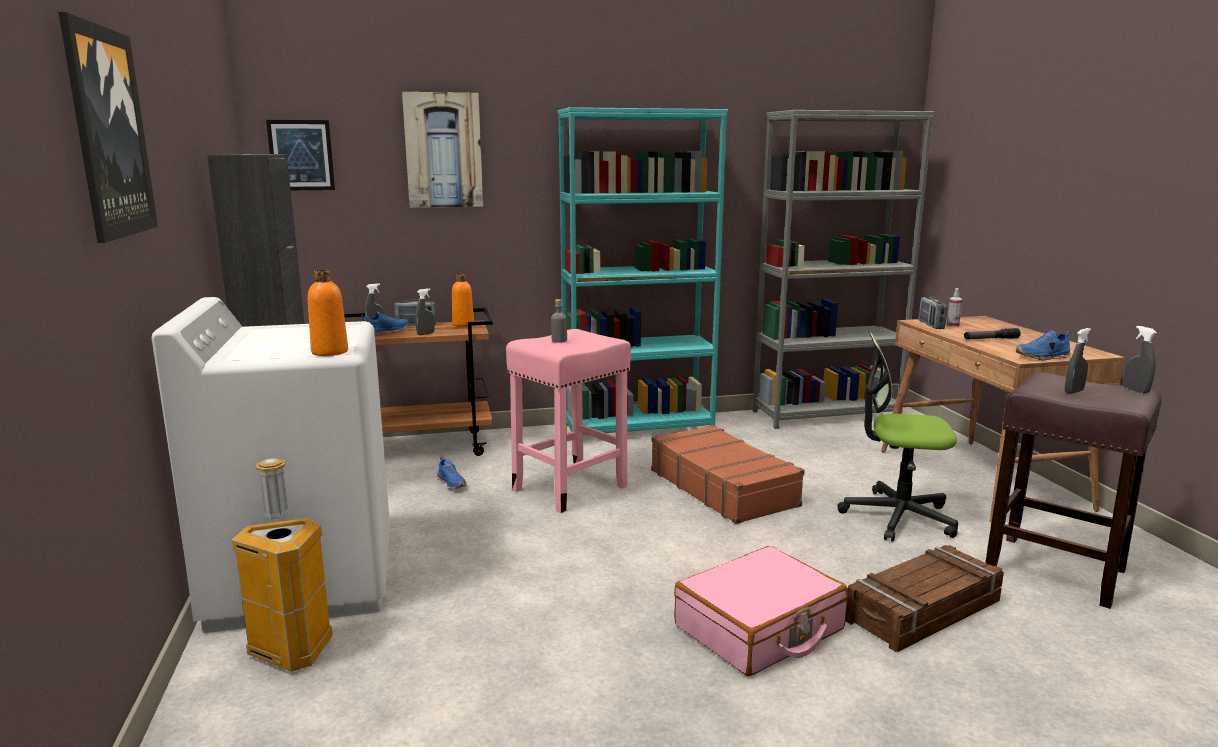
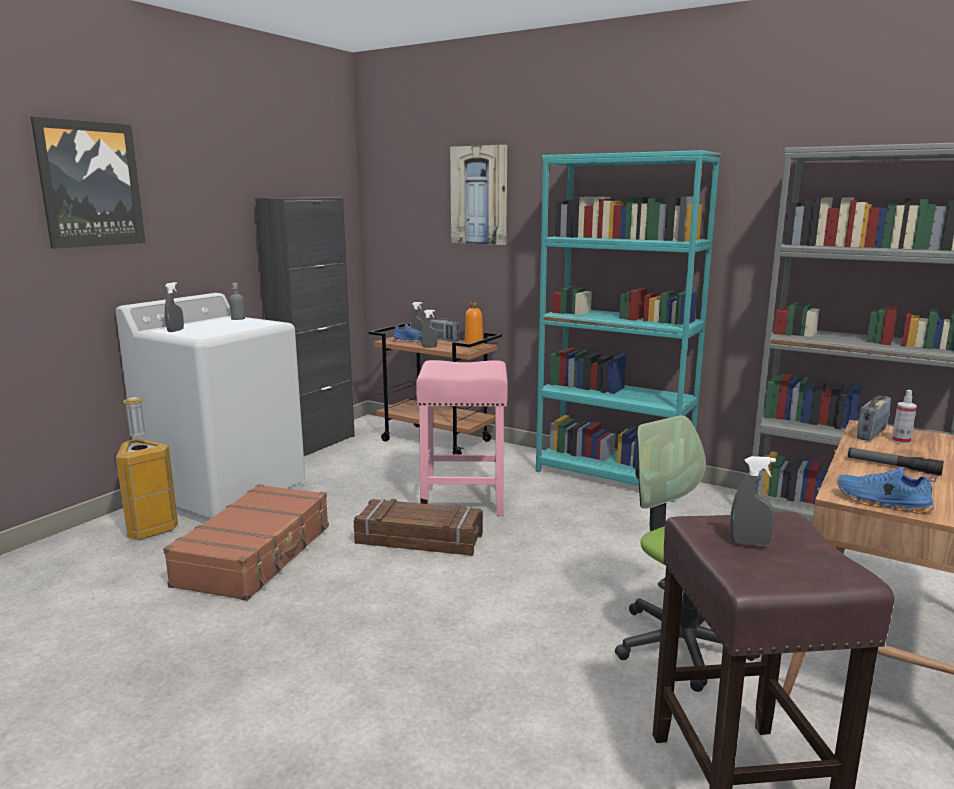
camera: 45 degrees right, 0 degrees up
(301, 155) = (389, 199): picture -> none
(330, 352) = (197, 336): orange bottle -> none
(452, 483) = (402, 470): blue shoe -> none
(559, 340) = (458, 366): grey bottle -> grey bottle (238, 318)
(723, 488) = (575, 547): brown suitcase -> brown suitcase (256, 555)
(759, 628) = (361, 656): pink suitcase -> none
(923, 611) = (506, 726): crate -> crate (419, 539)
(1135, 390) = (840, 573): grey spray bottle -> grey spray bottle (175, 330)

